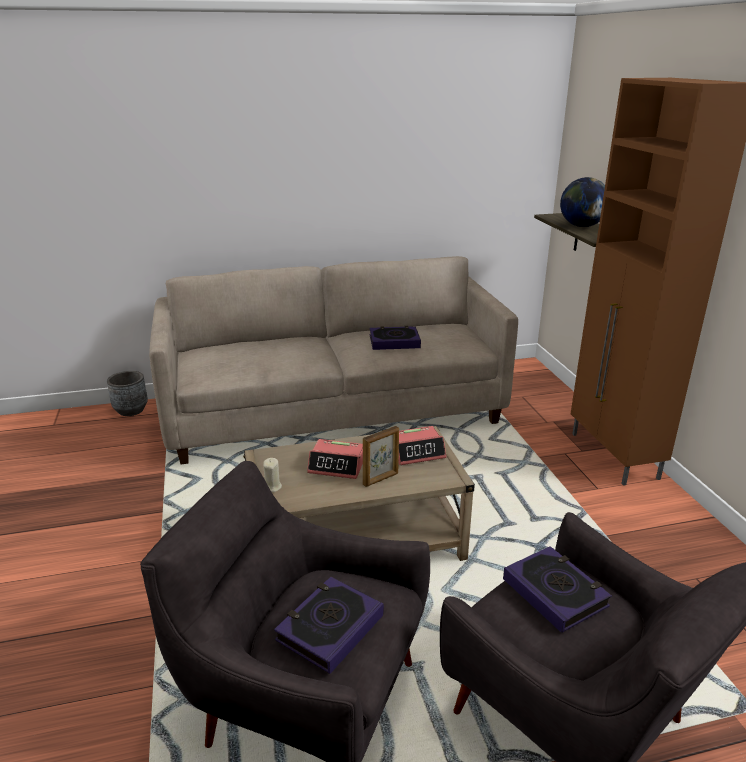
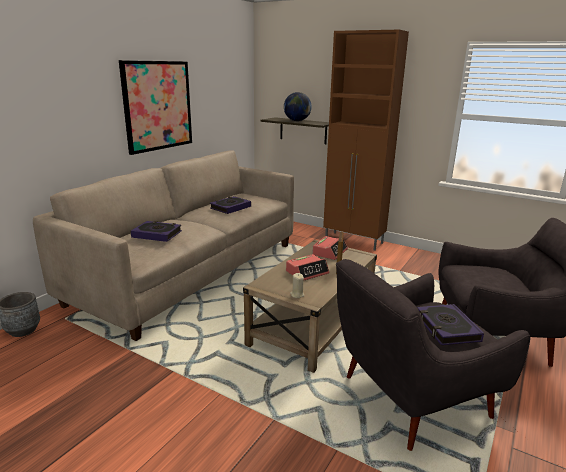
camera: 45 degrees left, 5 degrees down
(349, 183) = (158, 106): none -> picture
(555, 593) = (478, 274): book -> book (157, 234)

